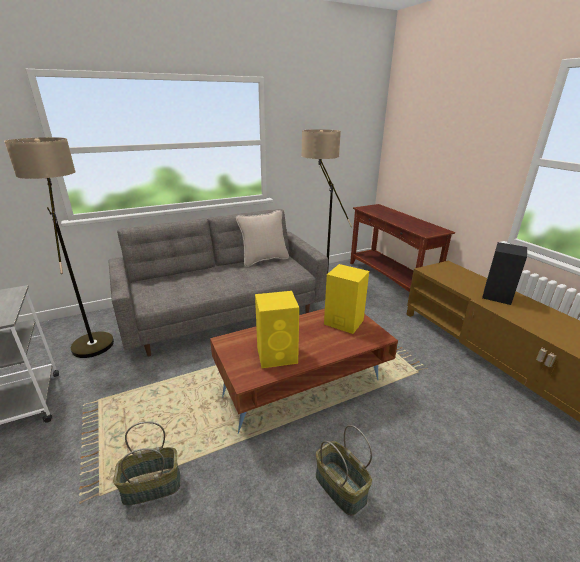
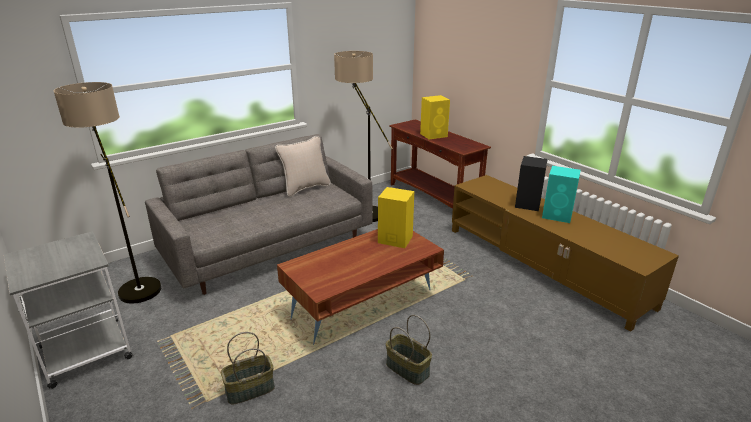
camera: 10 degrees left, 0 degrees up
(278, 355) = (343, 271): yellow speaker -> yellow speaker (434, 135)
(536, 312) = (558, 215): none -> turquoise speaker

